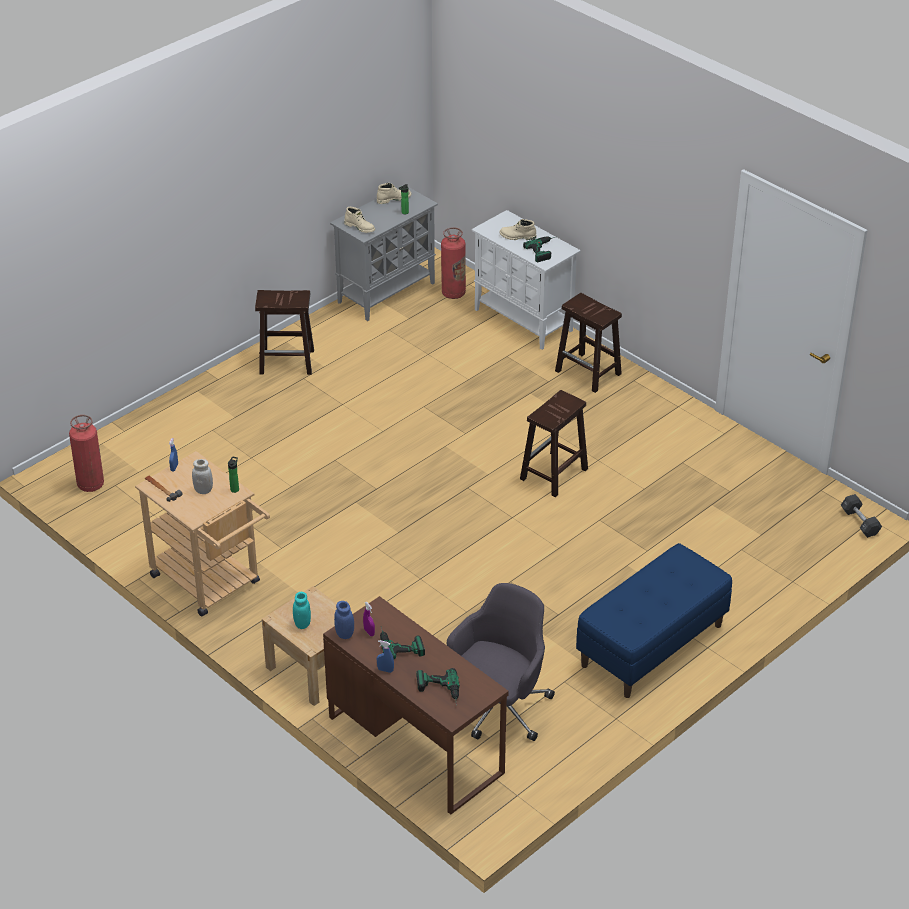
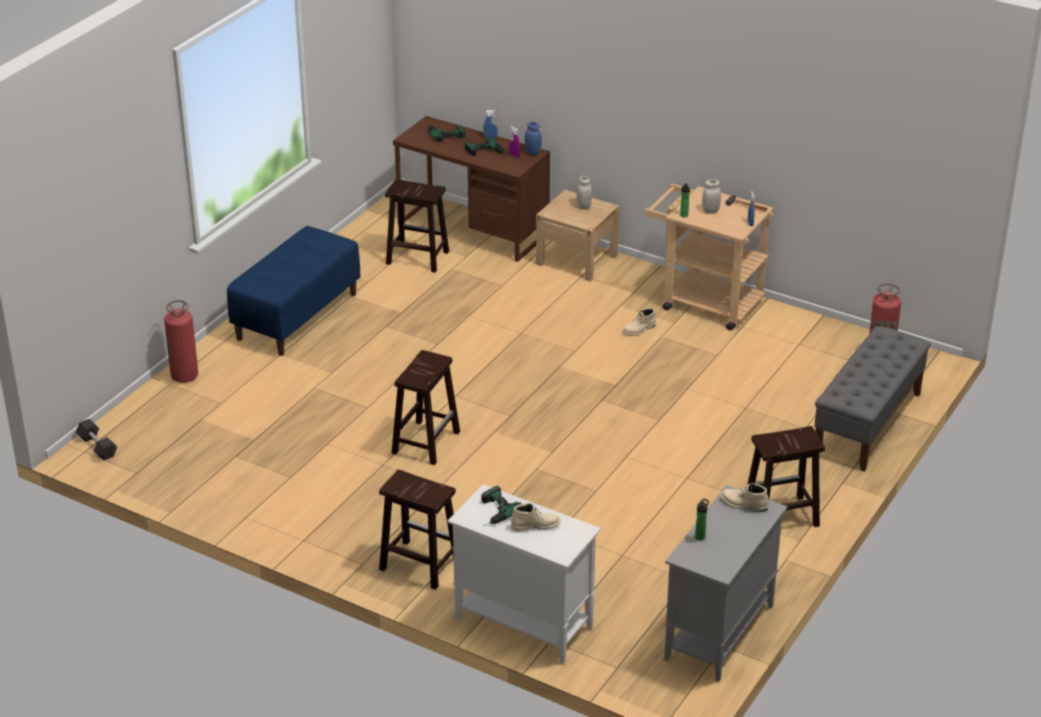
camera: 165 degrees right, 5 degrees down
(156, 424) = (867, 423): none -> grey bench
(302, 624) = (584, 206): turquoise jar -> white jar
(394, 199) = (727, 556): beige boot -> beige boot (639, 330)
(453, 293) = (631, 648): fire extinguisher -> fire extinguisher (184, 376)
(497, 709) = (416, 258): grey office chair -> brown stool

